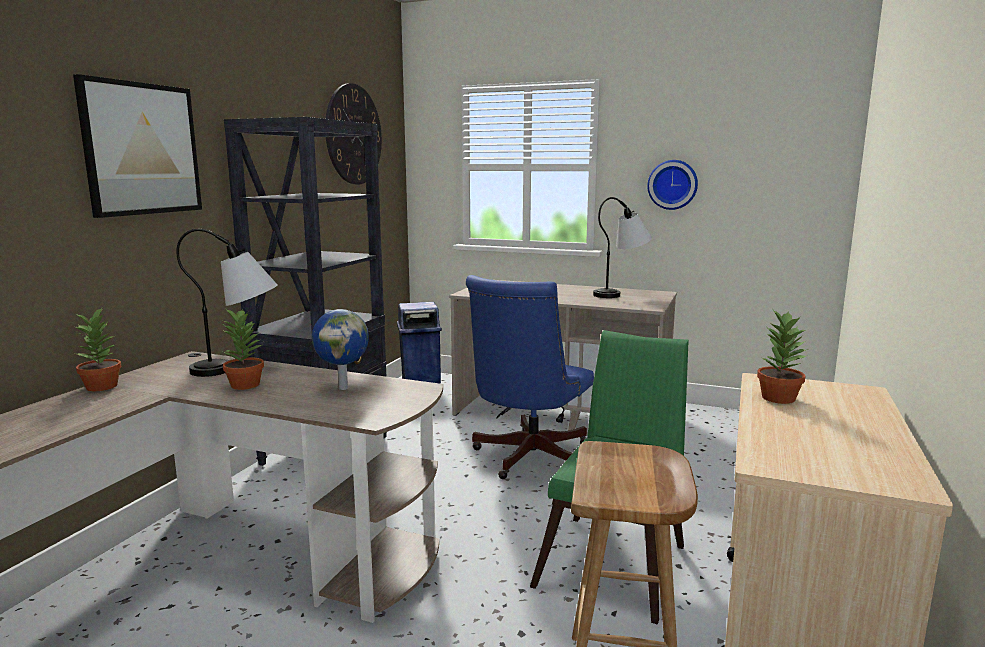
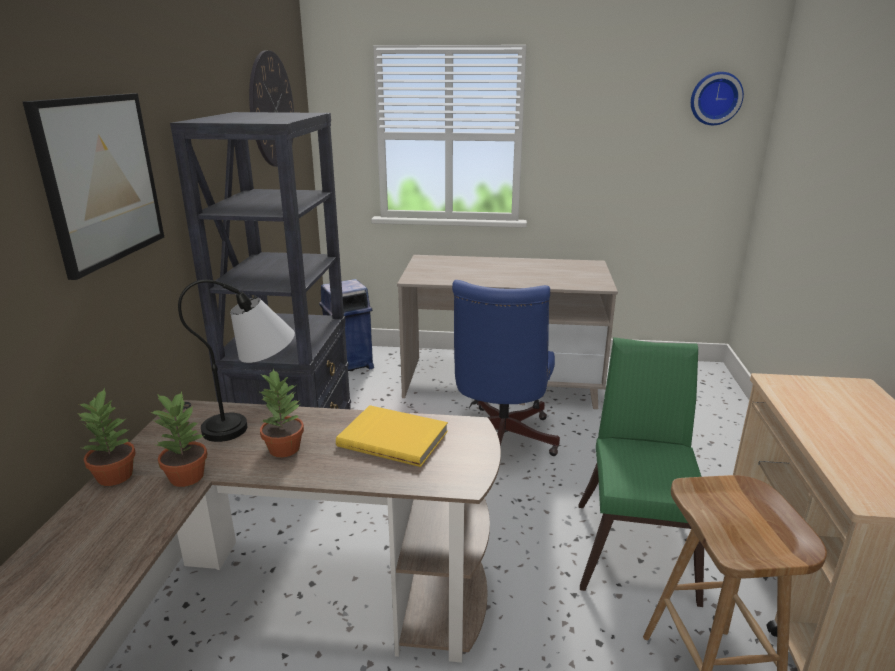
camera: 15 degrees left, 10 degrees up
(343, 388) = (394, 438): globe -> yellow book
(622, 294) = (559, 267): table lamp -> none
(672, 184) = (597, 155): wall clock -> wall clock (715, 98)
(778, 398) = (806, 405): potted plant -> potted plant (187, 476)

